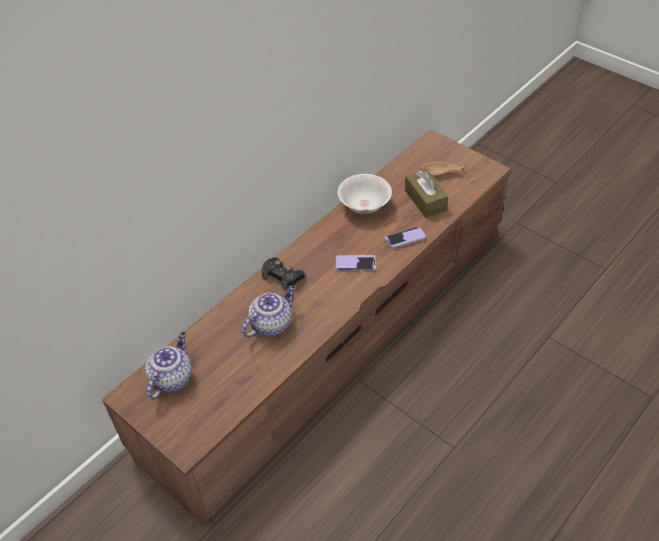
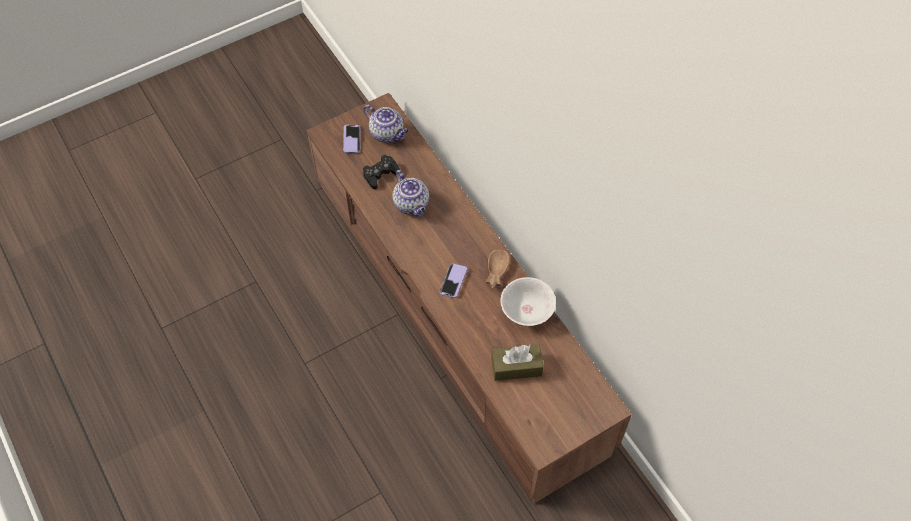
camera: 105 degrees right, 10 degrees up
(282, 276) = (461, 223): black game controller -> black game controller (380, 174)
(405, 238) = (470, 331): phone -> phone (352, 139)
(443, 173) = (551, 399): brown bowl -> brown bowl (495, 272)

